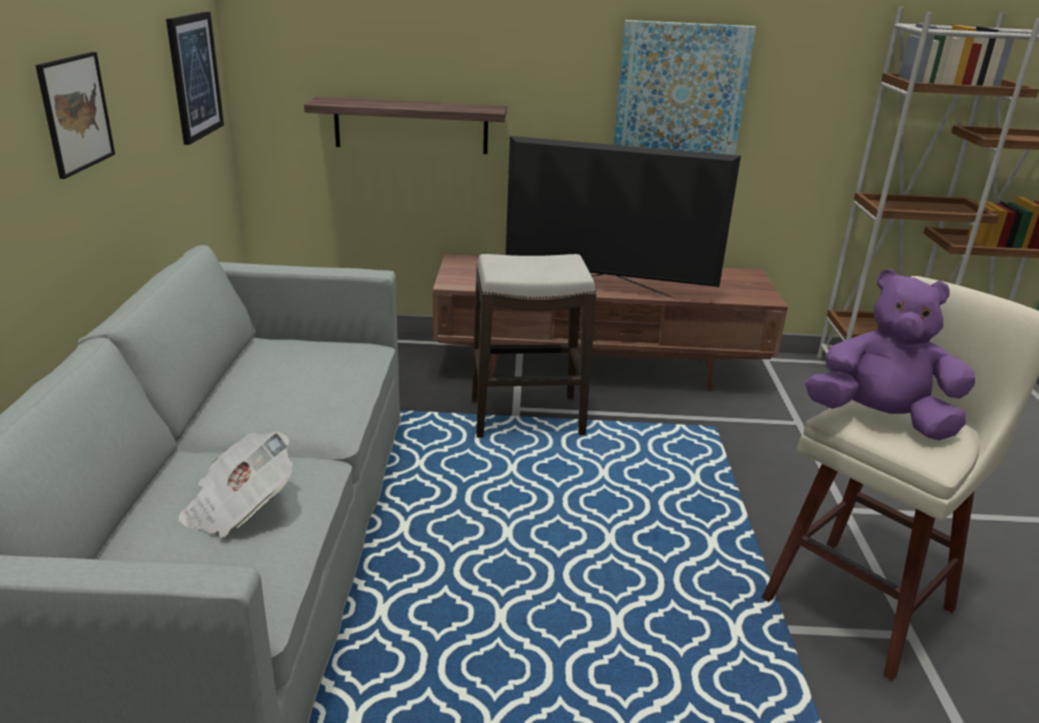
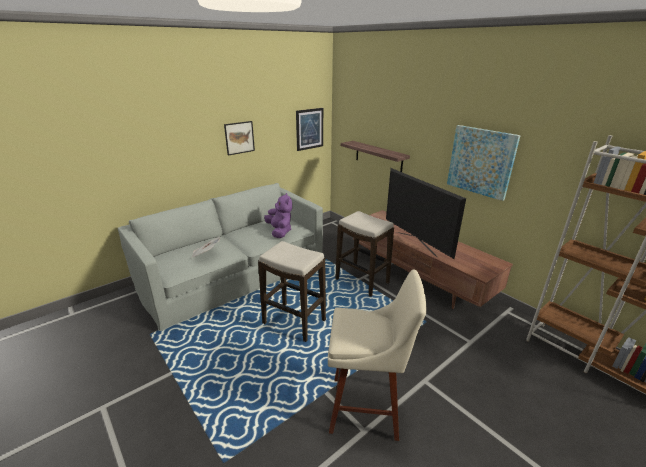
camera: 50 degrees right, 0 degrees up
(542, 559) = (294, 322): none -> stool
(880, 419) = (355, 321): purple plush toy -> purple plush toy (279, 231)

